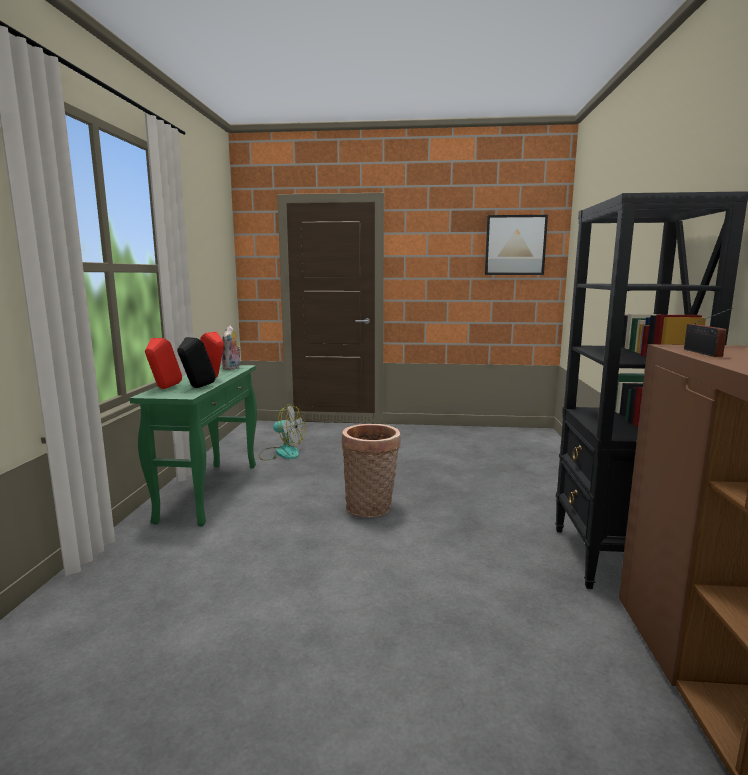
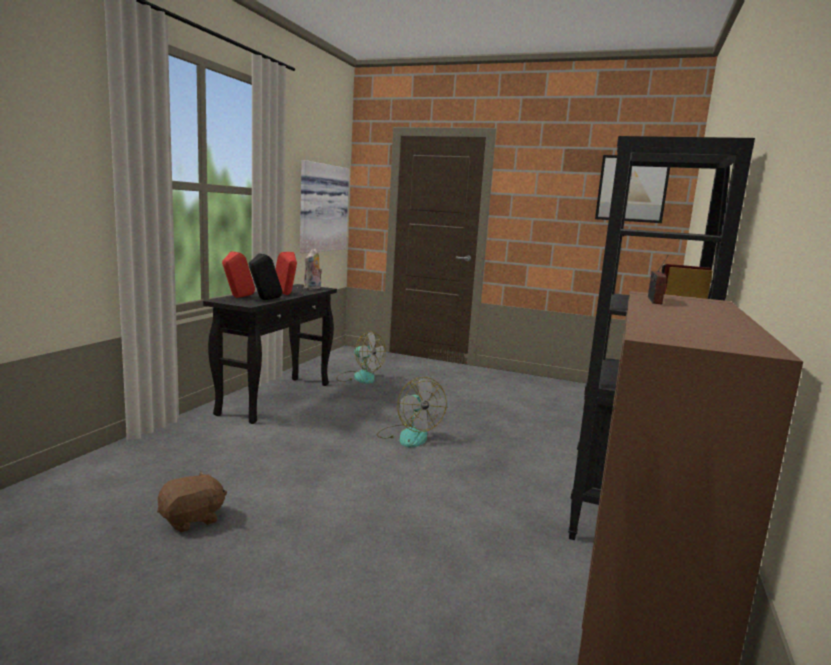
camera: 15 degrees right, 0 degrees up
(204, 664) = (192, 520): none -> brown plush toy
(210, 491) = (276, 398): green console table -> black console table
(214, 281) = (321, 208): none -> picture
(371, 508) = (408, 435): basket -> fan

